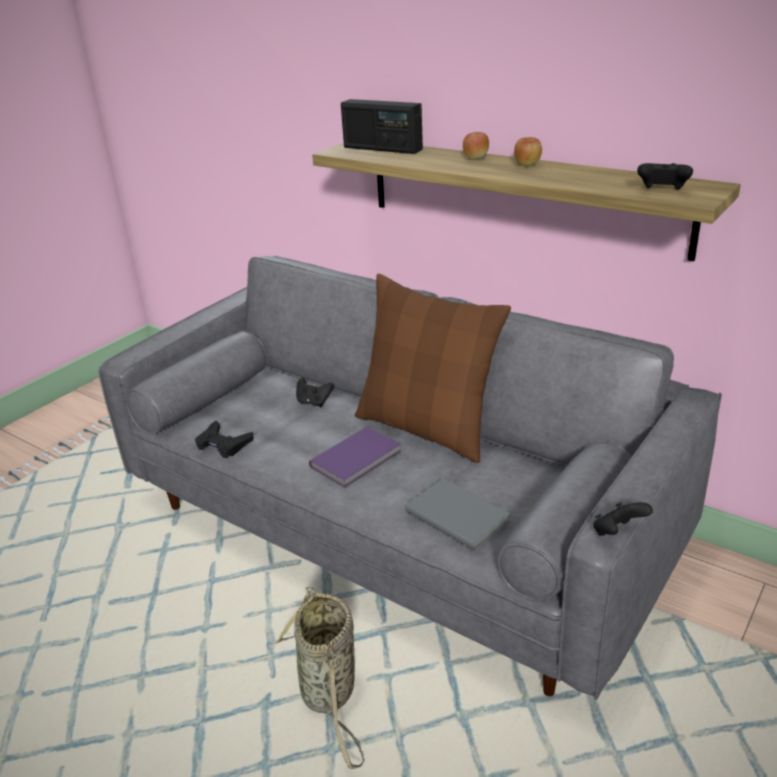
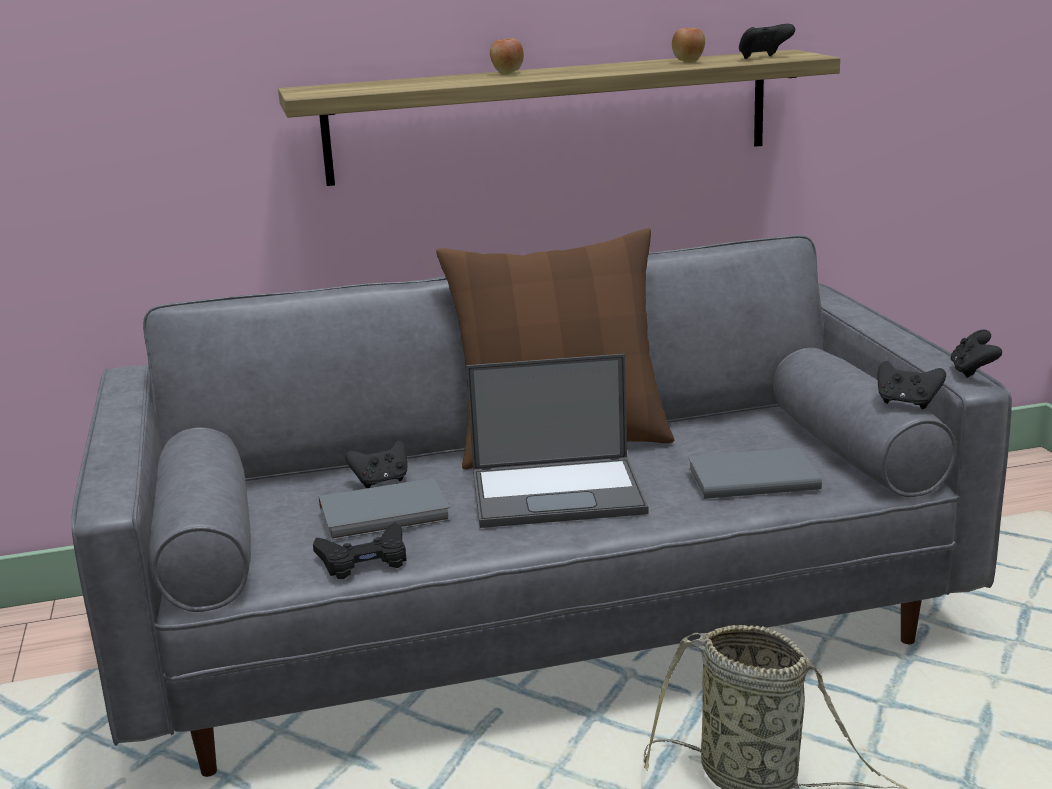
camera: 50 degrees left, 10 degrees down
(276, 424) = (386, 514): none -> grey book
(358, 459) = (559, 492): purple book -> laptop
(382, 149) = (362, 85): radio -> none
(527, 165) = (579, 68): apple -> apple (689, 62)
(546, 527) = (907, 403): none -> black game controller

